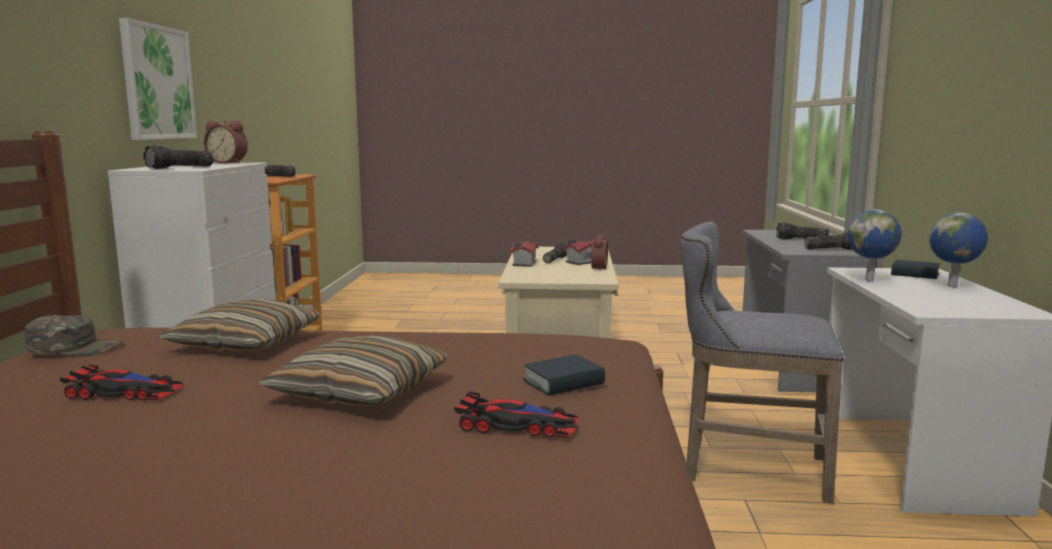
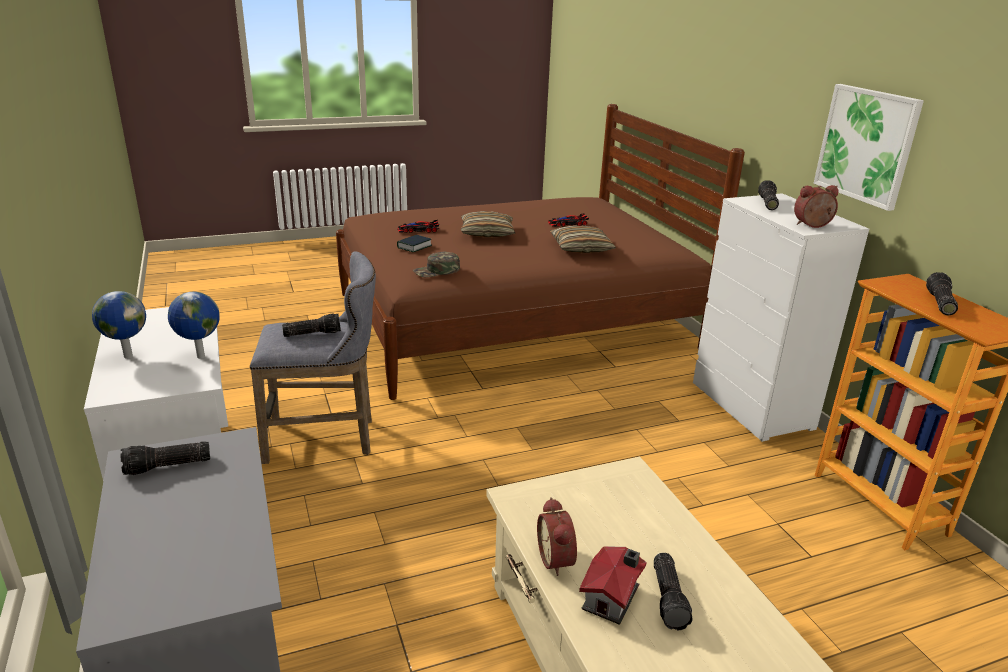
camera: 155 degrees right, 15 degrees up
(76, 347) = (645, 237): green cap -> green cap (436, 271)
(523, 263) = (696, 553): toy house -> none
(801, 240) = (188, 521): flashlight -> flashlight (313, 333)
(915, 274) = (136, 380): book -> none

